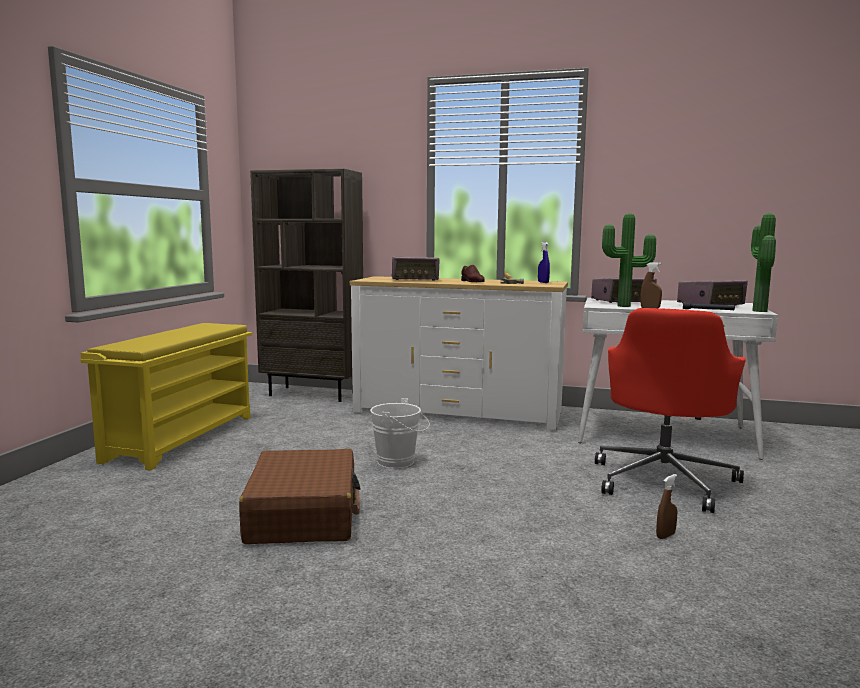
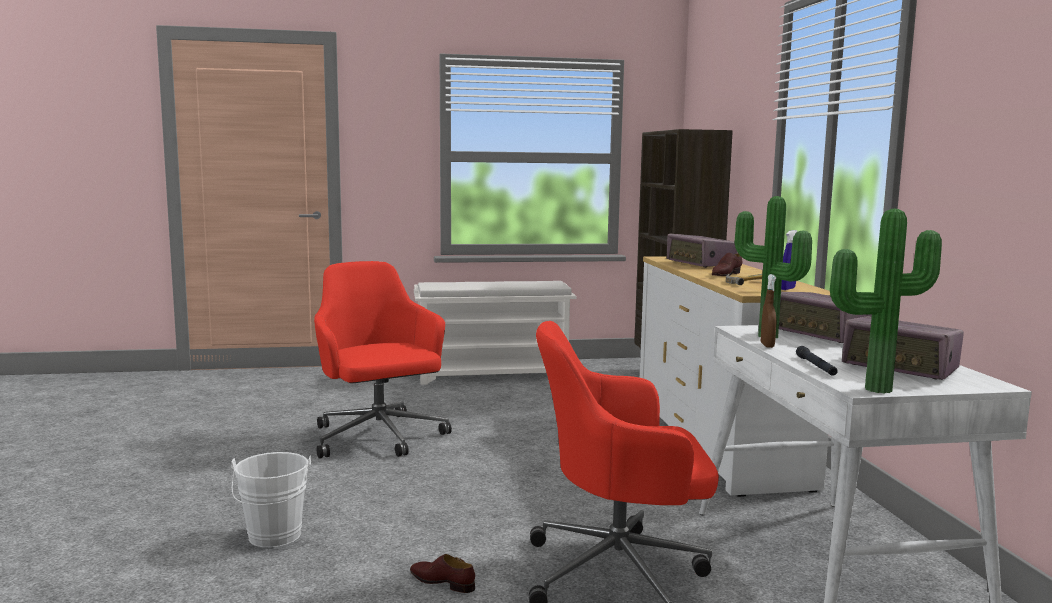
camera: 65 degrees right, 0 degrees up
(182, 437) = (494, 375): yellow shoe rack -> white shoe rack
(303, 514) = (379, 438): brown suitcase -> red office chair
(399, 462) = (523, 445): white bucket -> white bucket (273, 538)
(665, 535) = (442, 582): brown spray bottle -> brown shoe

